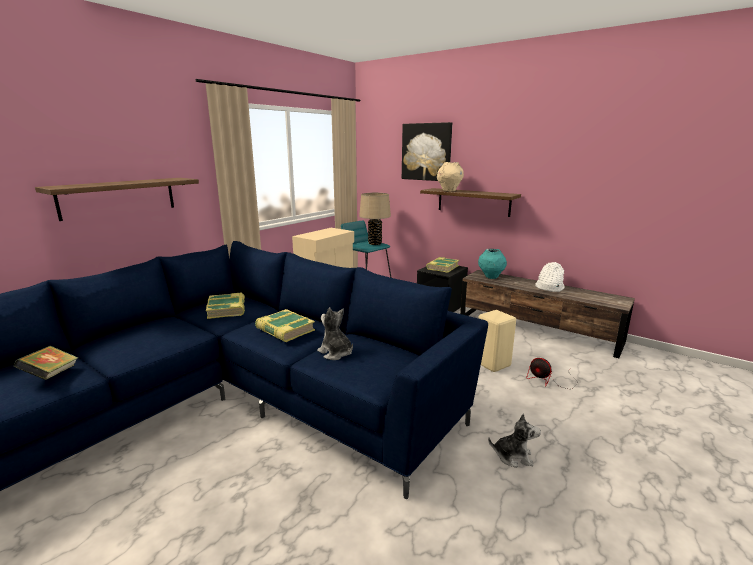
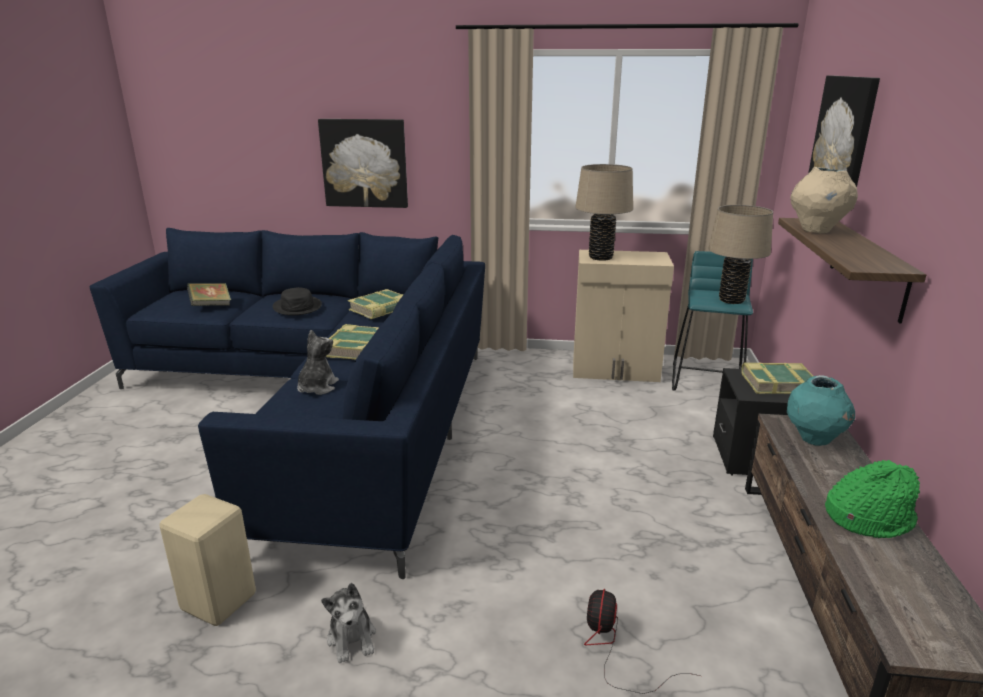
camera: 60 degrees right, 5 degrees up
(118, 197) = (364, 163): shelf -> picture
(155, 335) = (297, 307): none -> black hat
(315, 236) = (600, 257): none -> beige table lamp
(493, 364) = (606, 566): beige stool -> beige stool (218, 603)
(549, 287) = (867, 518): white hat -> green hat

